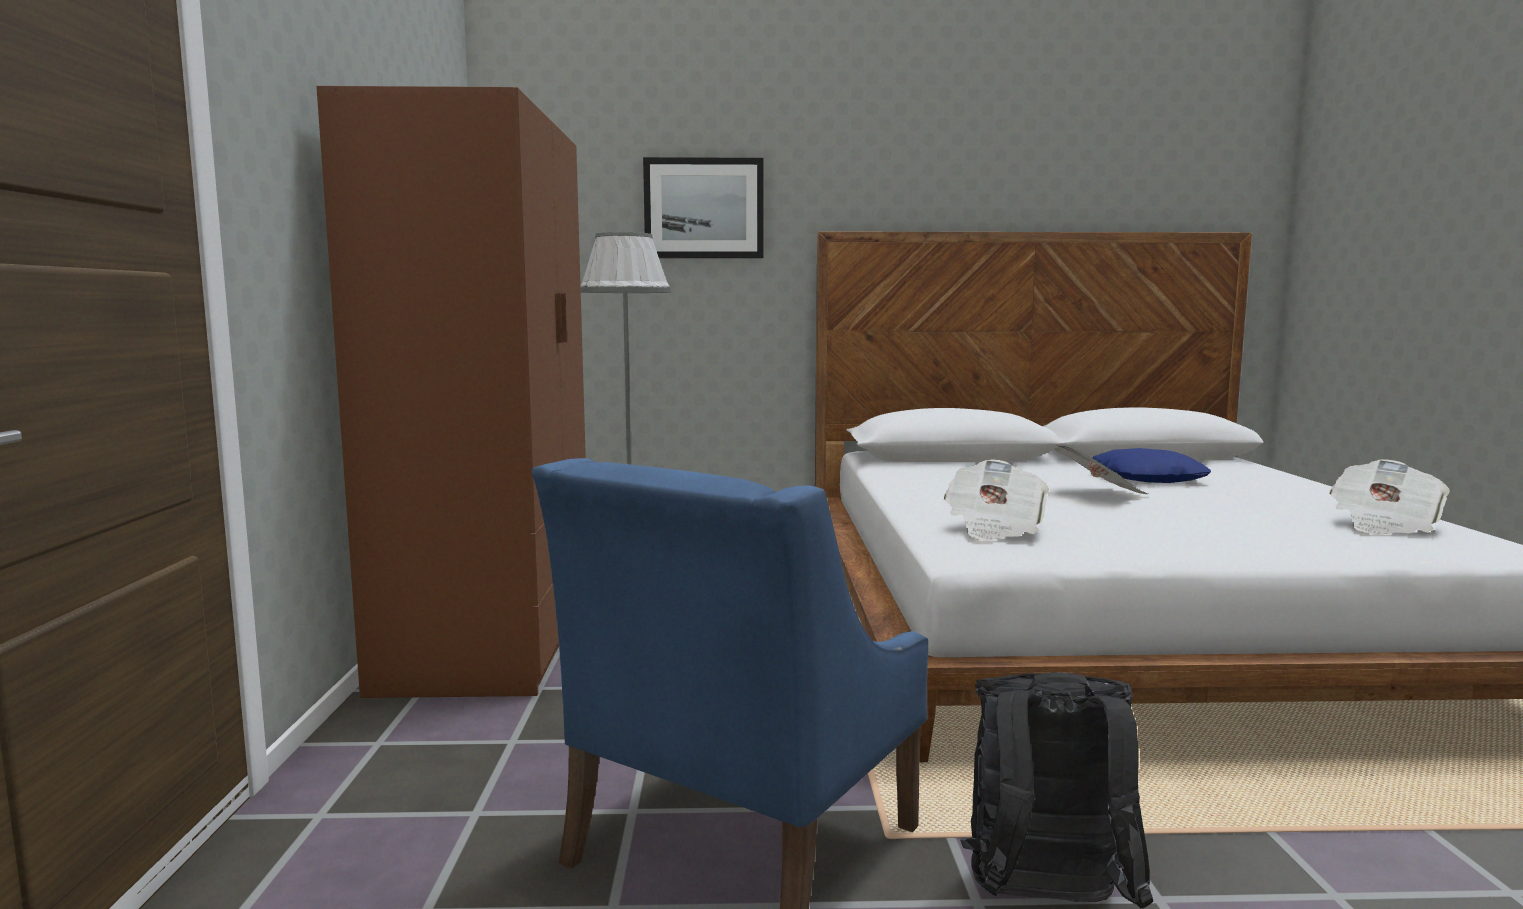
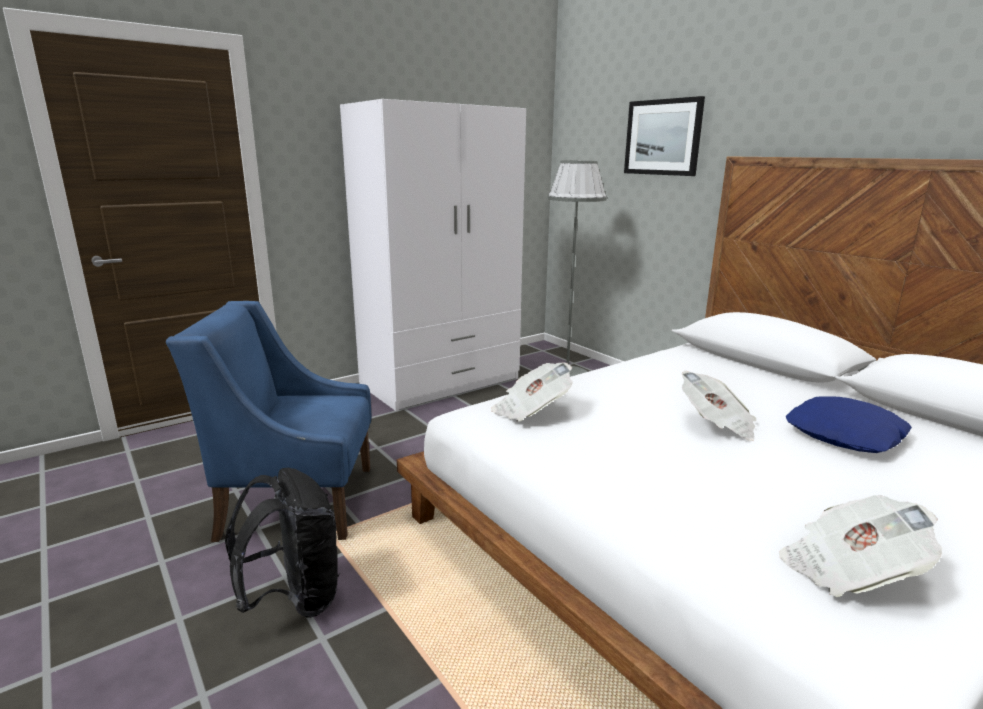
camera: 55 degrees right, 10 degrees up
(493, 640) = (441, 381): brown wardrobe -> white wardrobe

